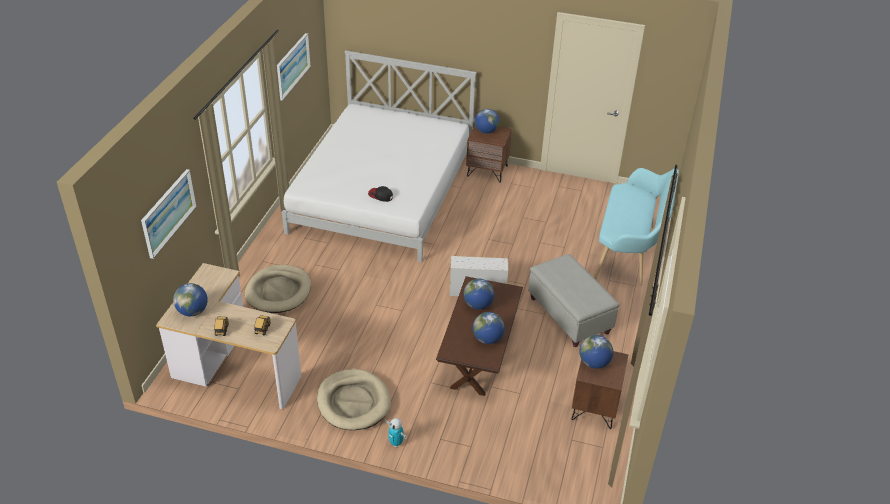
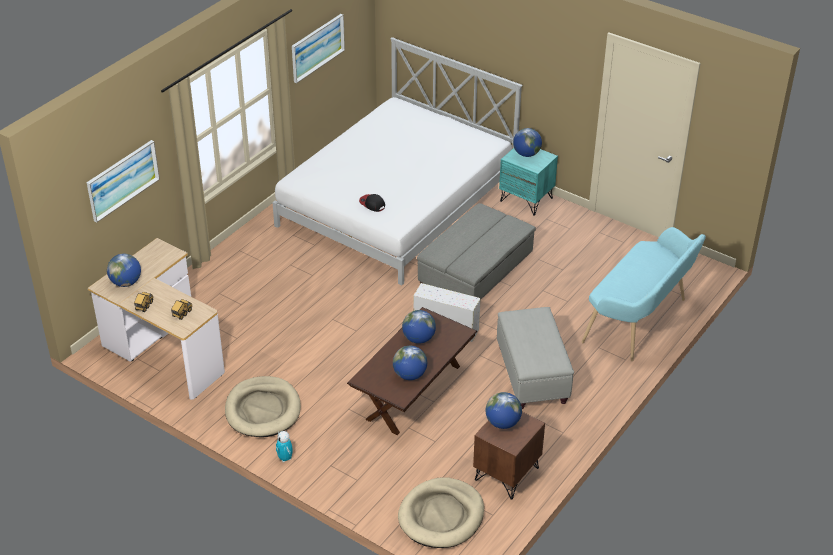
camera: 20 degrees right, 0 degrees up
(278, 291) = (241, 284): beige dog bed -> beige dog bed (441, 516)
(475, 235) = (475, 268): none -> grey ottoman
(487, 171) = (526, 199): brown nightstand -> turquoise nightstand

